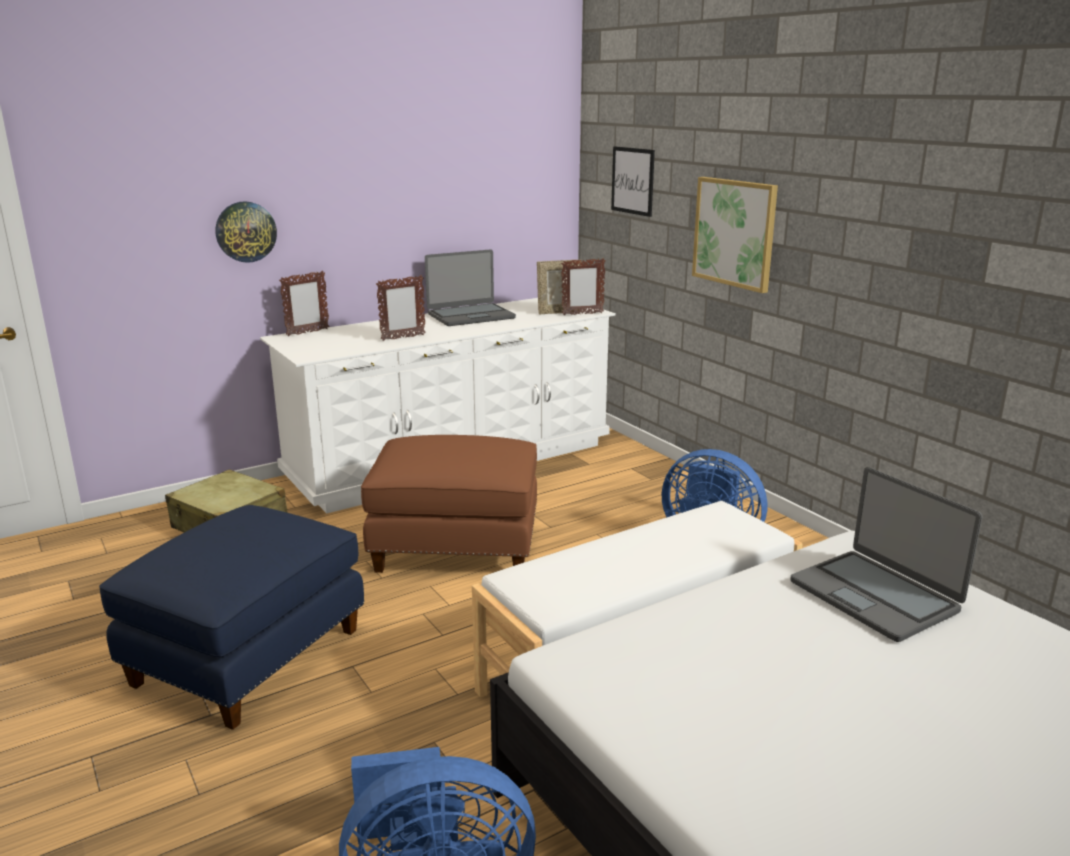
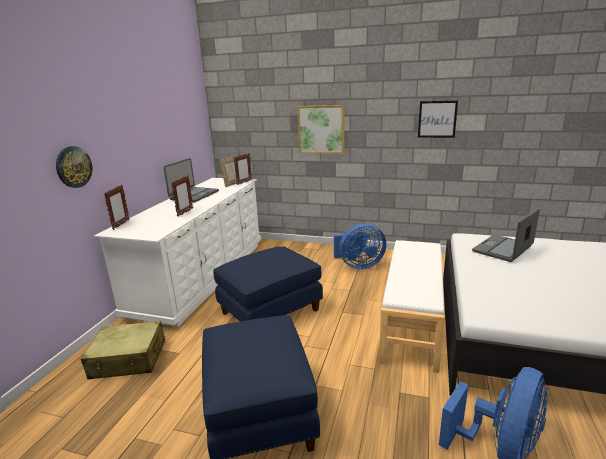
camera: 40 degrees left, 0 degrees up
(455, 548) = (270, 312): brown ottoman -> blue ottoman
(632, 181) = (250, 113): picture -> picture (437, 119)
(875, 596) = (503, 249): laptop -> laptop turned 120 degrees clockwise

